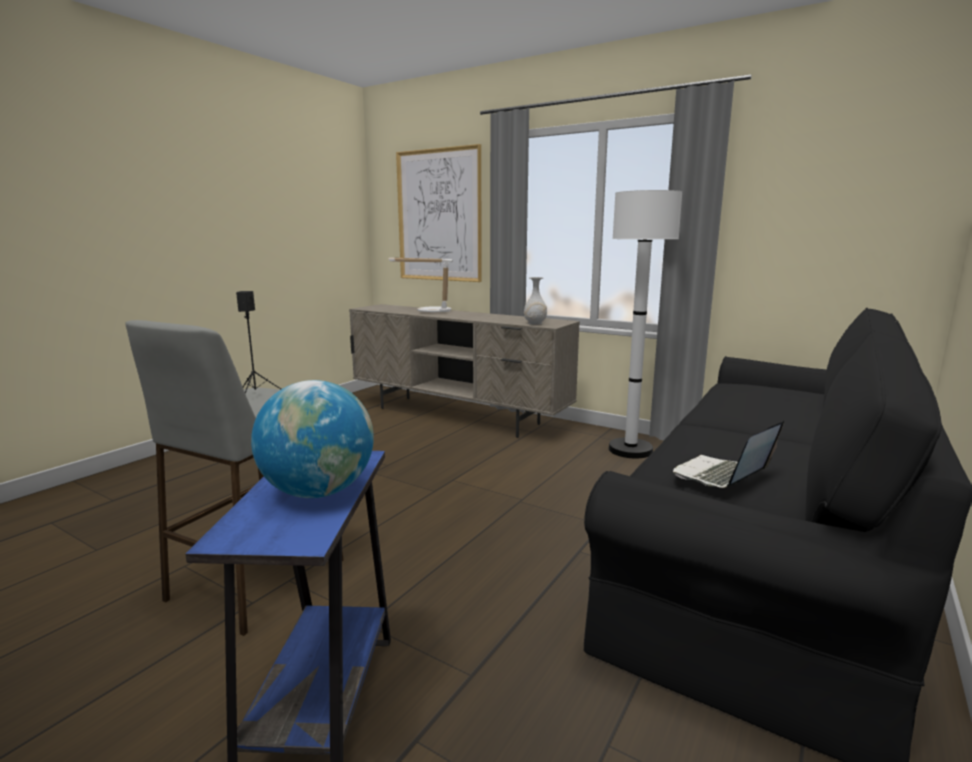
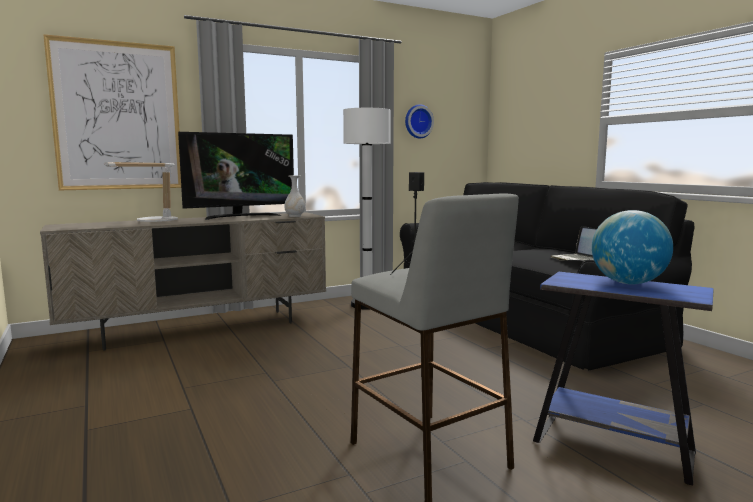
camera: 60 degrees left, 5 degrees down
(500, 316) = (240, 216): none -> television
(787, 200) = (418, 121): none -> wall clock

